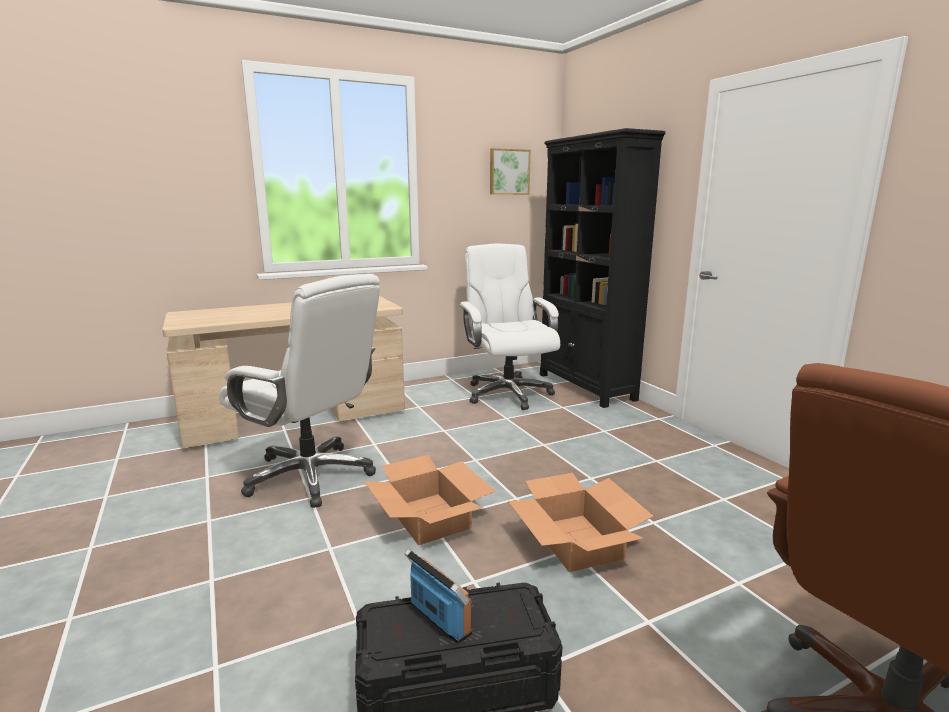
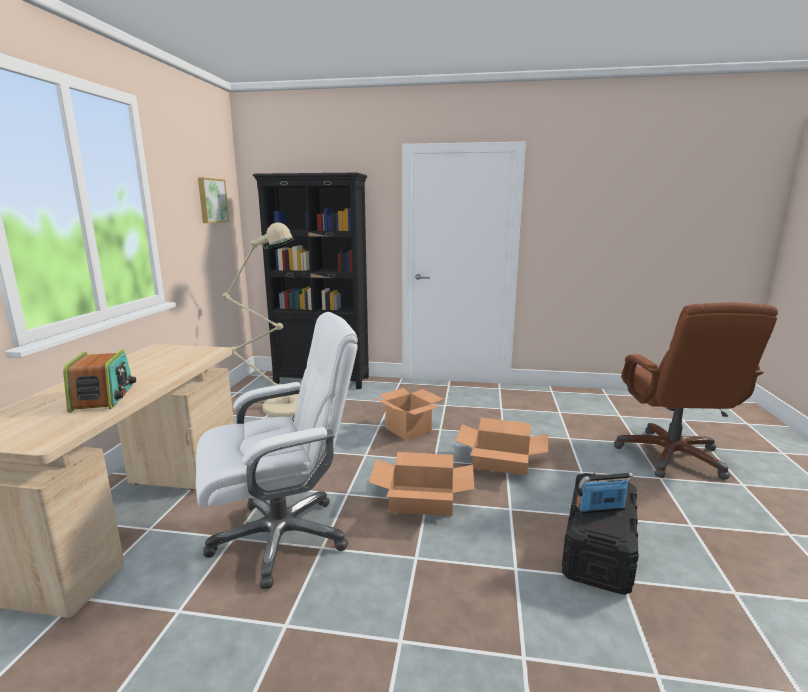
camera: 55 degrees left, 0 degrees up
(258, 315) = (103, 398): none -> radio
(507, 393) = (282, 405): white office chair -> beige floor lamp
(559, 461) = (407, 429): none -> cardboard box

